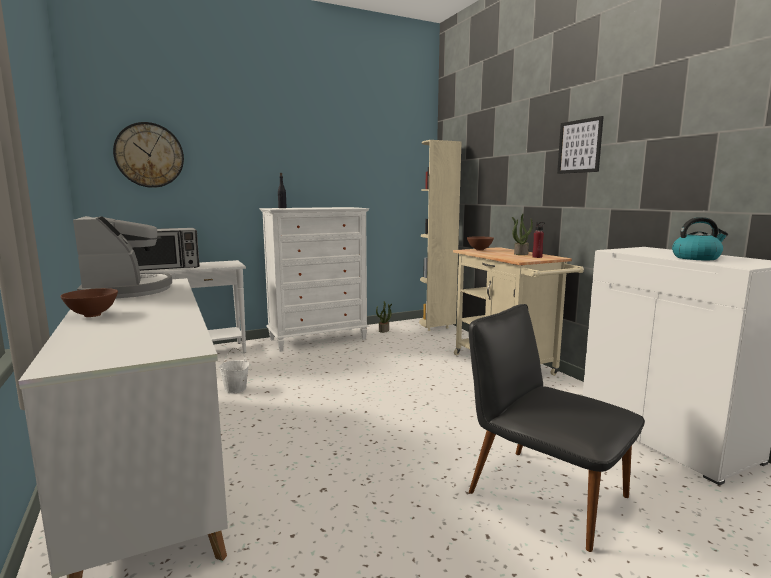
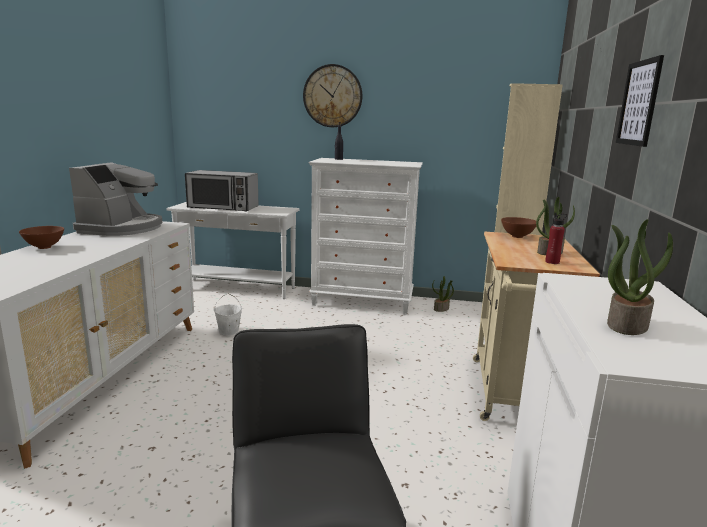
camera: 35 degrees right, 5 degrees up
(149, 155) = (230, 103): wall clock -> wall clock (332, 96)
(696, 258) = (626, 324): kettle -> potted plant

